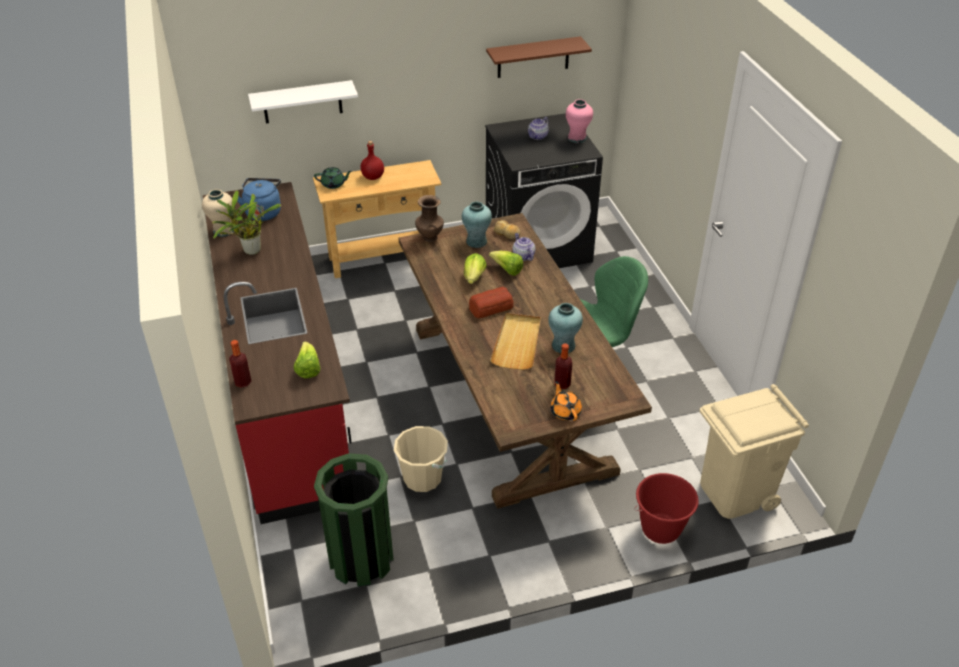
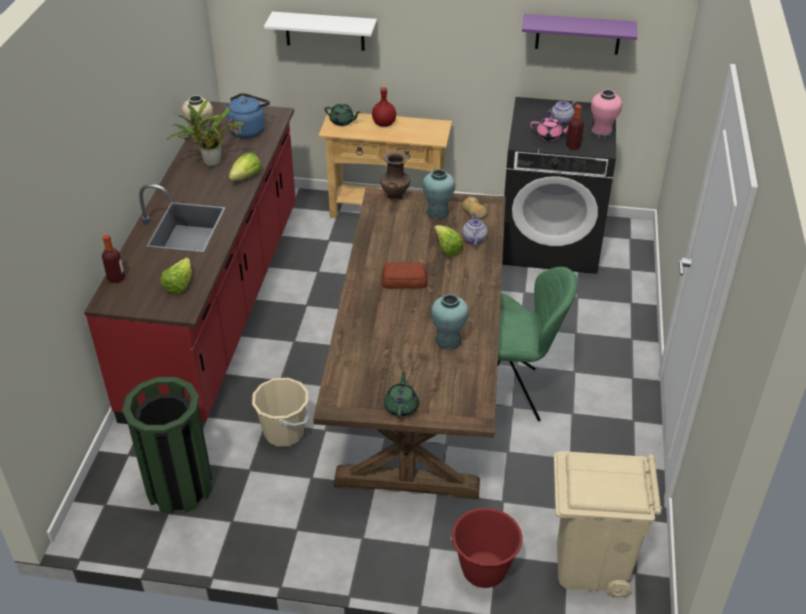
camera: 25 degrees right, 0 degrees up
(474, 277) = (409, 246): lettuce -> lettuce (246, 177)
(517, 343) = (404, 323): beige tray -> none
(533, 57) = (578, 34): brown shelf -> purple shelf
(538, 152) = (549, 136): none -> pink teapot
(562, 384) = (418, 378): bottle -> bottle (573, 146)
(565, 411) = (401, 406): orange teapot -> green teapot

